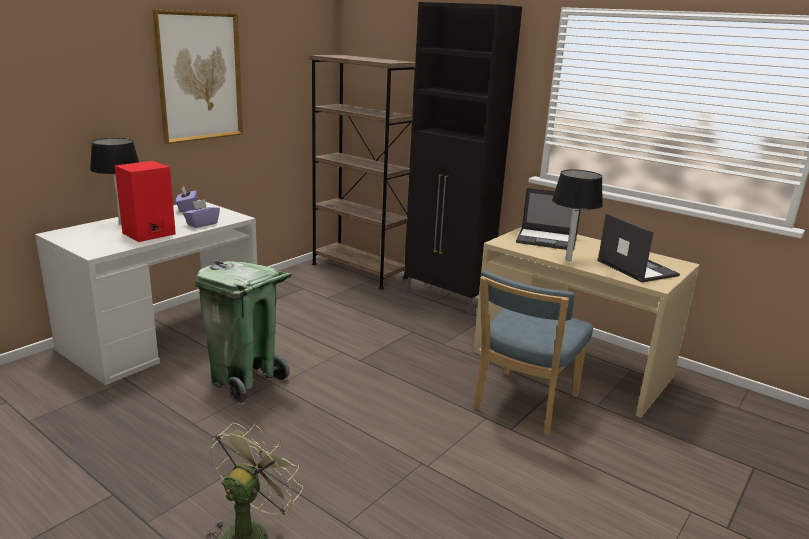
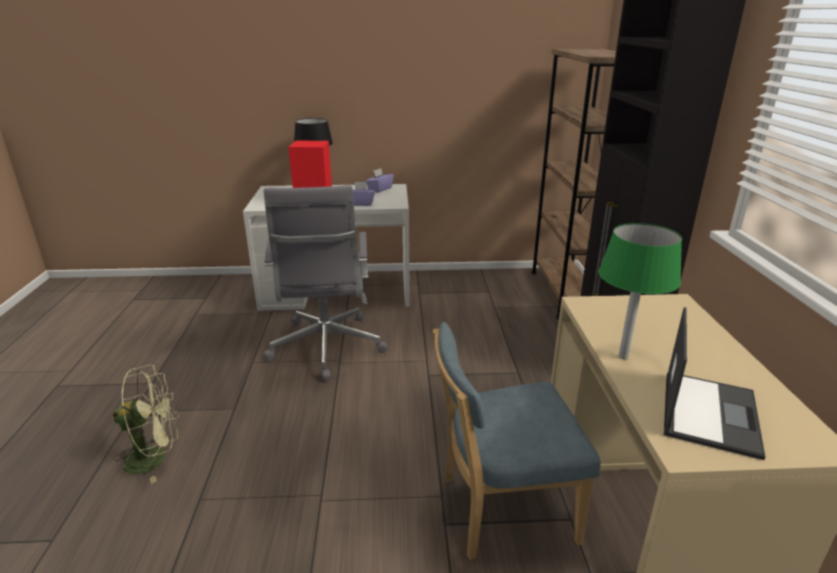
camera: 50 degrees right, 5 degrees up
(199, 77) = (418, 69): picture -> none
(245, 381) = (326, 348): green trash can -> grey office chair
(547, 240) = (657, 322): laptop -> none
(568, 260) = (623, 357): black table lamp -> green table lamp

